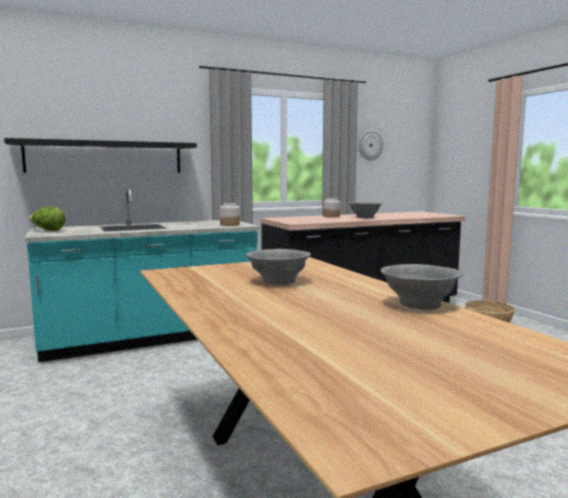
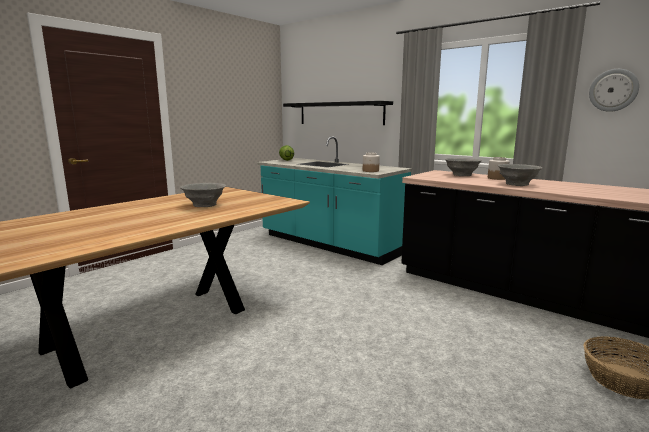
camera: 65 degrees right, 5 degrees up
(419, 305) = (142, 232): grey bowl -> grey bowl (461, 175)

